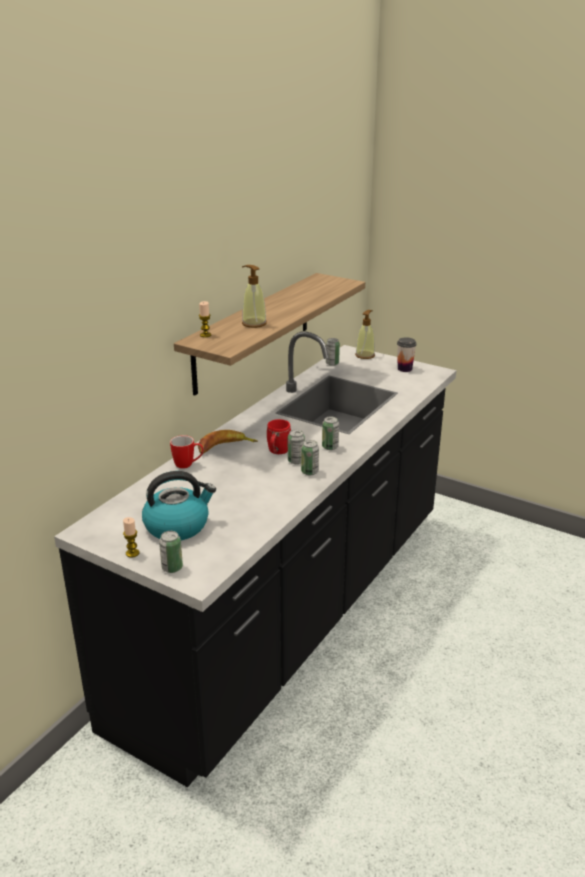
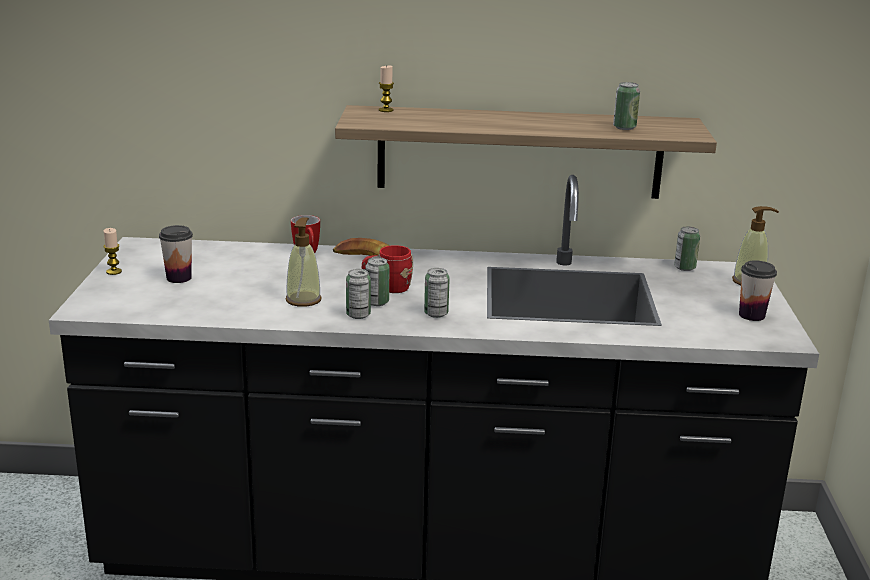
camera: 60 degrees right, 5 degrees down
(172, 568) = (98, 293): can -> can (624, 127)
(178, 525) = (179, 278): kettle -> cup
(254, 323) = (453, 120): soap dispenser -> soap dispenser (303, 300)

